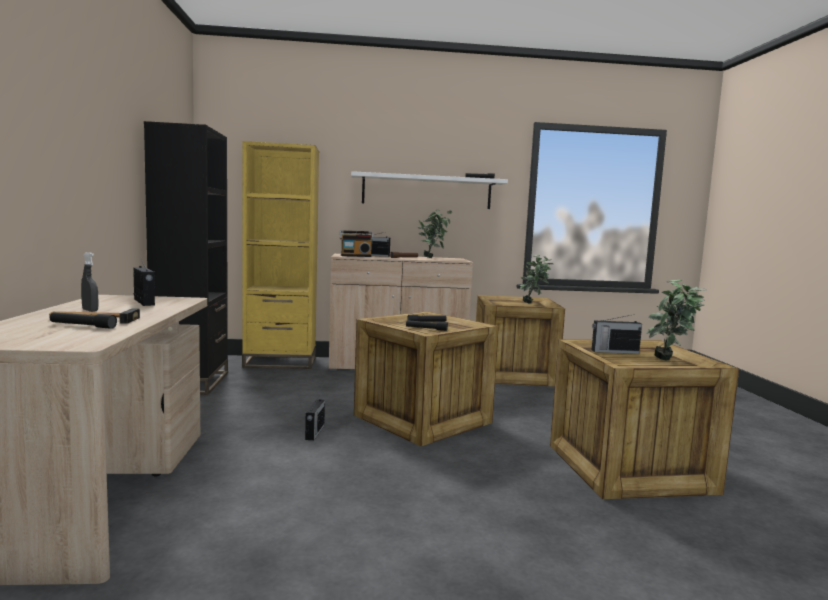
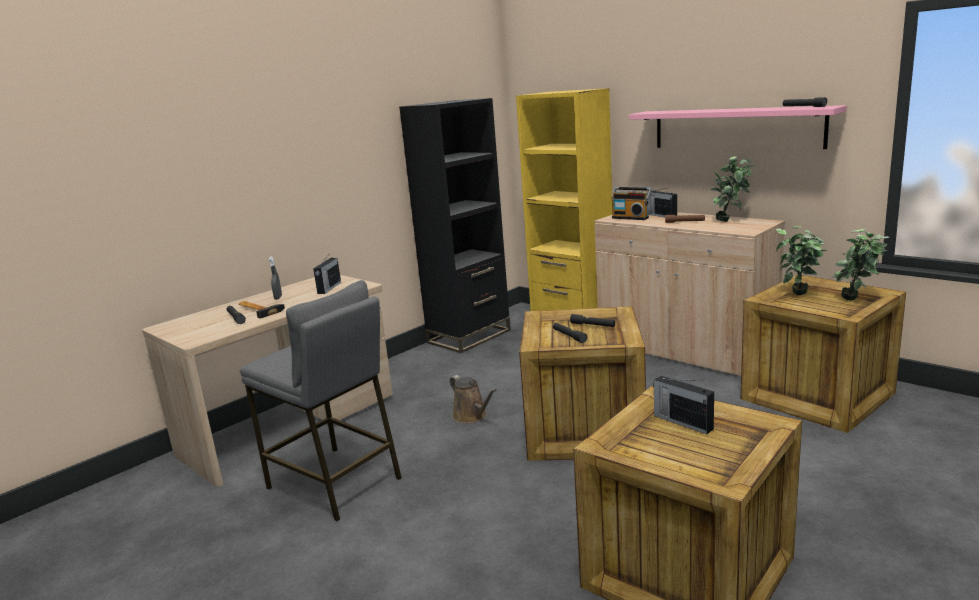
camera: 50 degrees right, 10 degrees up
(275, 518) = (334, 483): none -> grey stool
(314, 432) = (472, 416): radio -> brown watering can
(427, 191) = (735, 128): white shelf -> pink shelf
(671, 361) = (711, 459): potted plant -> potted plant (798, 296)

